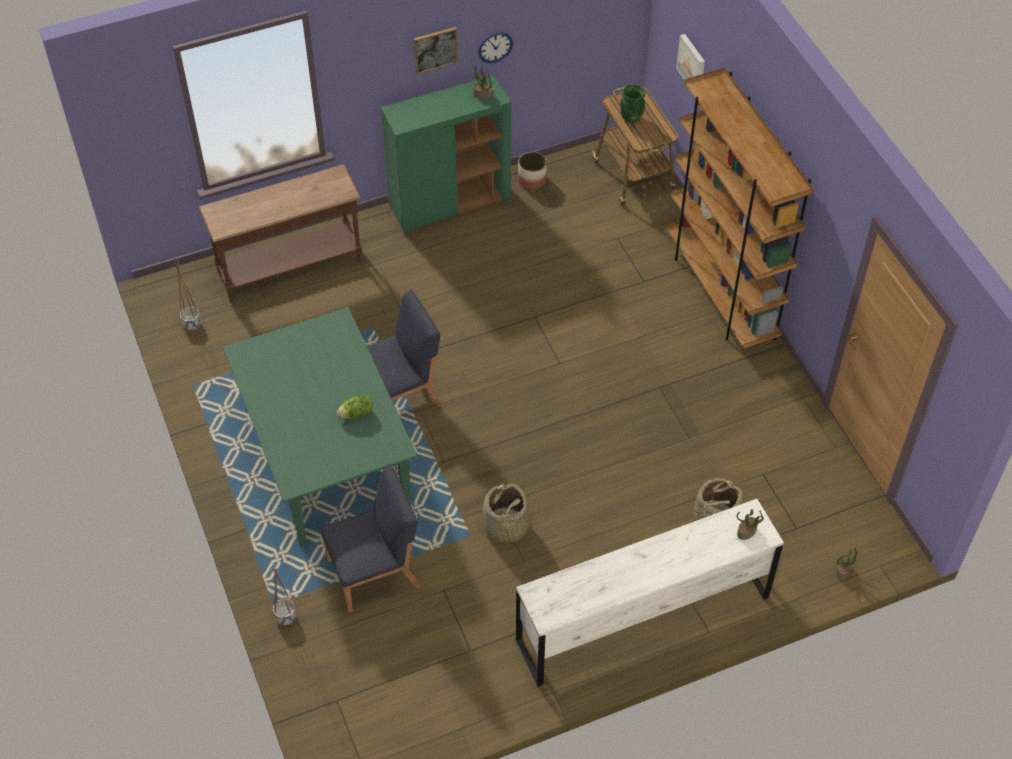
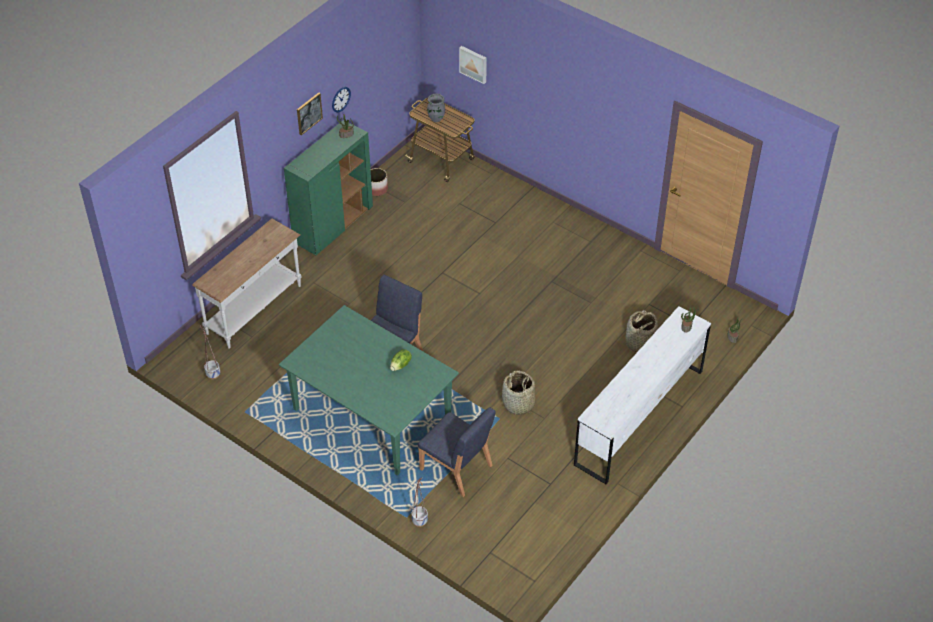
camera: 30 degrees left, 5 degrees down
(290, 268) = (255, 310): brown console table -> white console table
(374, 572) = (456, 468): blue chair -> blue chair turned 90 degrees clockwise
(631, 118) = (436, 118): green vase -> grey vase
(721, 292) = (548, 210): brown bookcase -> none

